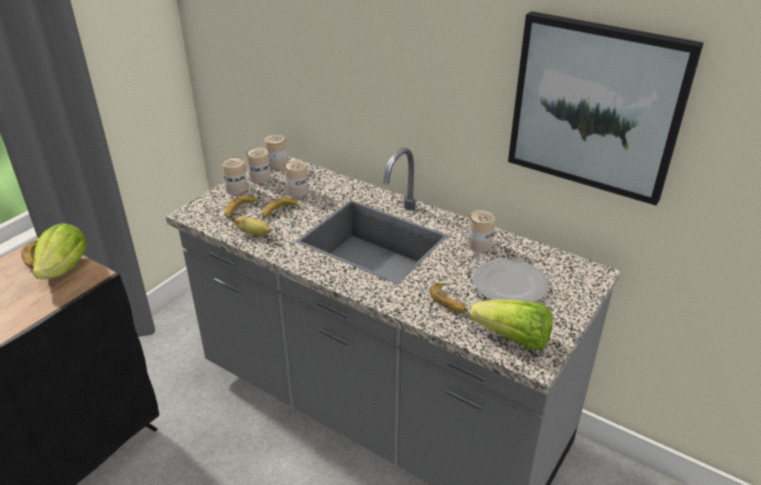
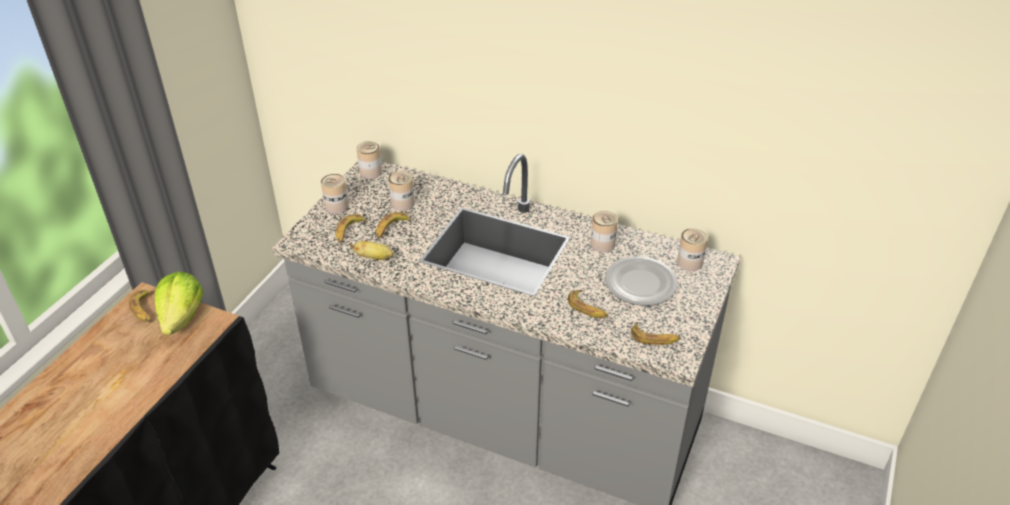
camera: 10 degrees left, 5 degrees up
(260, 178) = (357, 191): can -> can (689, 262)
(513, 339) = (654, 338): lettuce -> banana
(596, 107) = (710, 109): picture -> none

